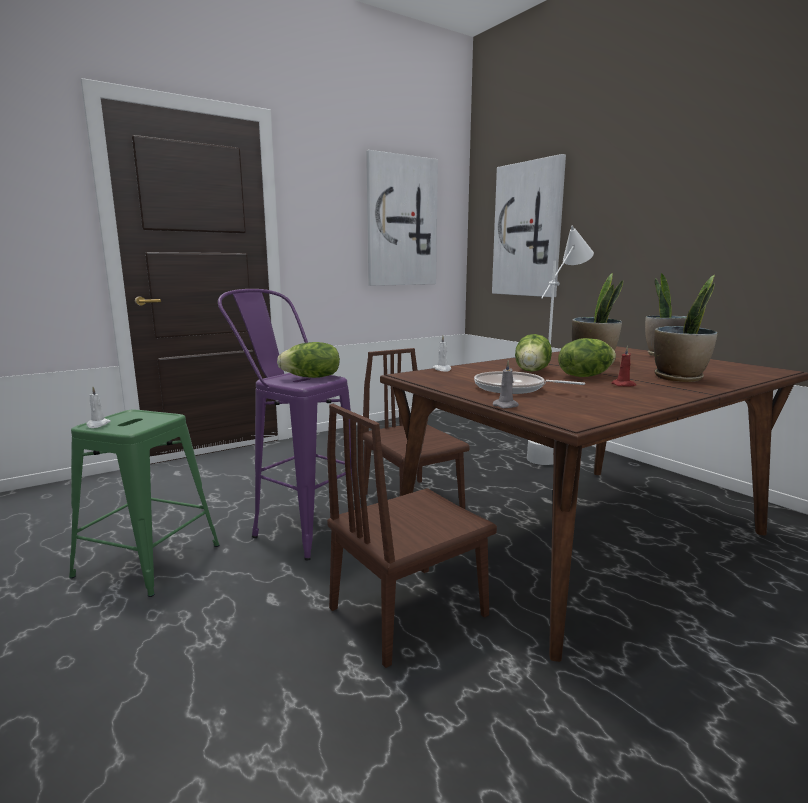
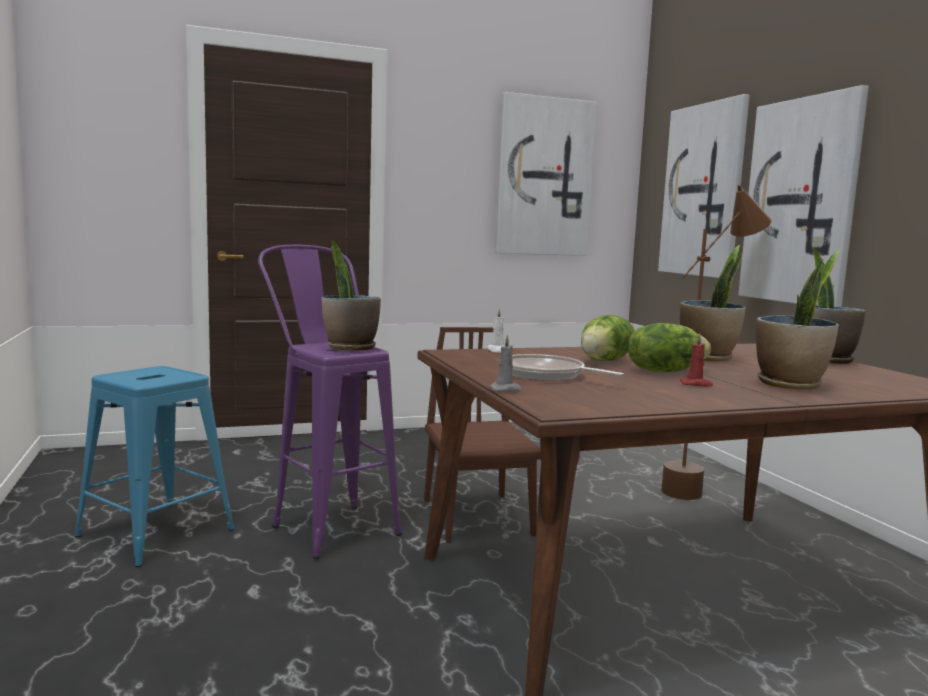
camera: 15 degrees right, 5 degrees down
(98, 424) = (117, 376): white candle -> none
(148, 561) = (155, 533): green stool -> blue stool
(311, 377) = (350, 348): lettuce -> potted plant
(408, 611) = (392, 631): brown chair -> none
(551, 453) = (701, 486): white floor lamp -> brown floor lamp
(613, 237) = (801, 202): none -> picture

